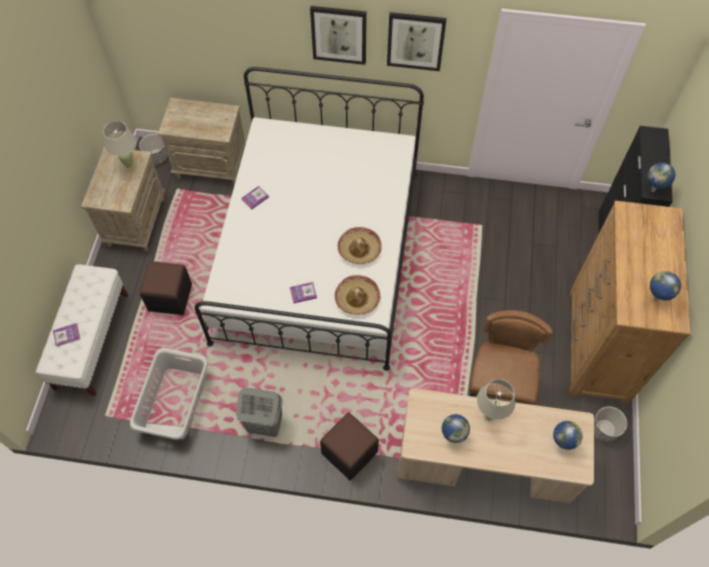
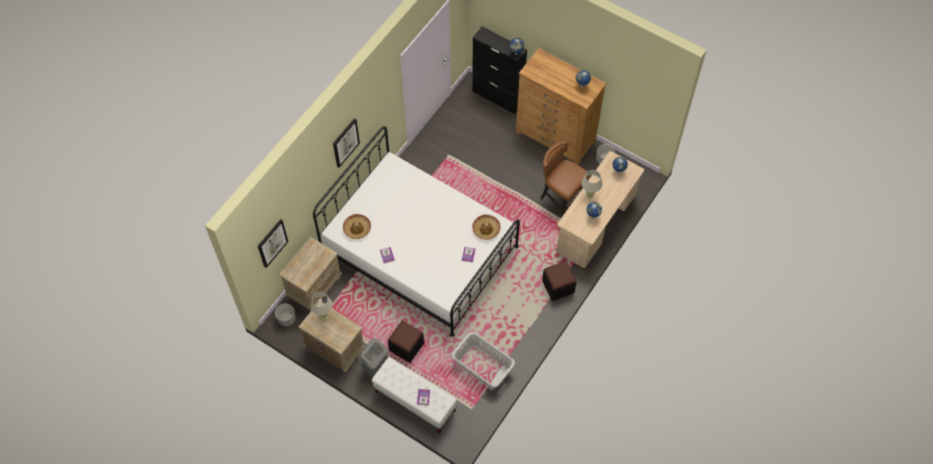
camera: 65 degrees left, 0 degrees up
(264, 424) = (520, 324): grey laundry basket -> grey laundry basket (375, 367)
(359, 249) = (454, 214): hat -> hat (357, 228)
(415, 41) = (374, 107): picture -> picture (272, 243)

